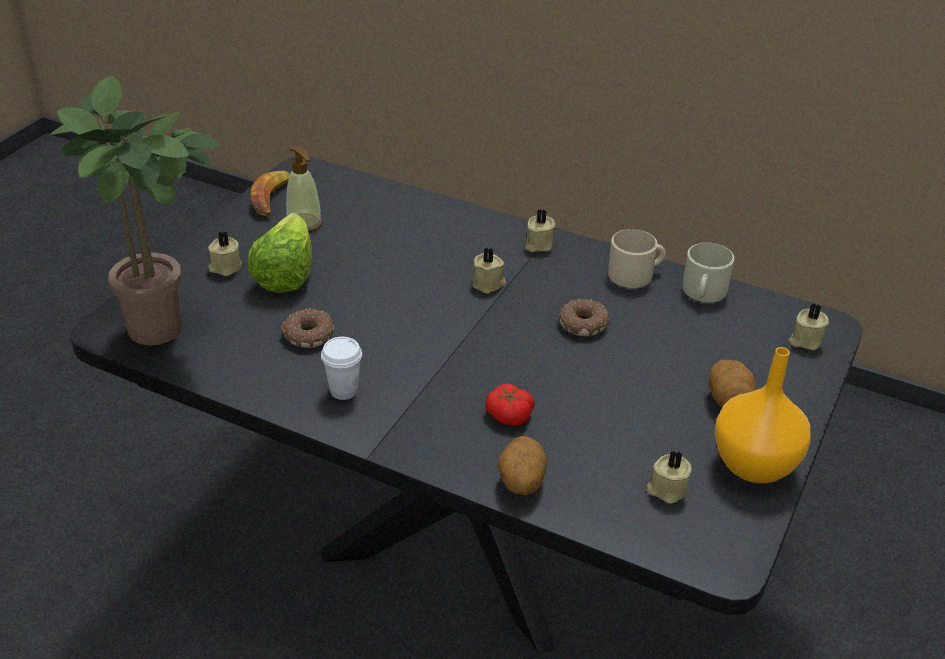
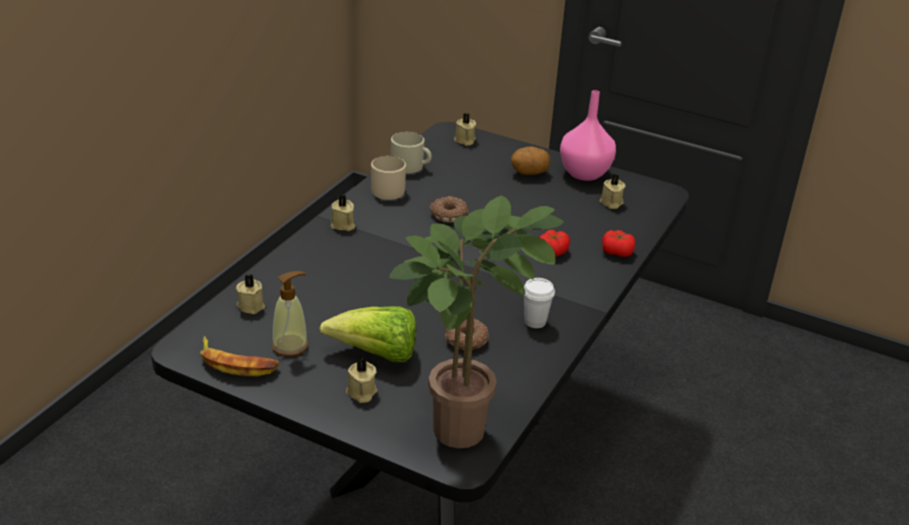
camera: 90 degrees left, 5 degrees down
(489, 284) = (396, 250): beige candle -> beige candle (251, 305)
(520, 482) = (617, 251): potato -> tomato
(753, 464) = (583, 173): orange vase -> pink vase

